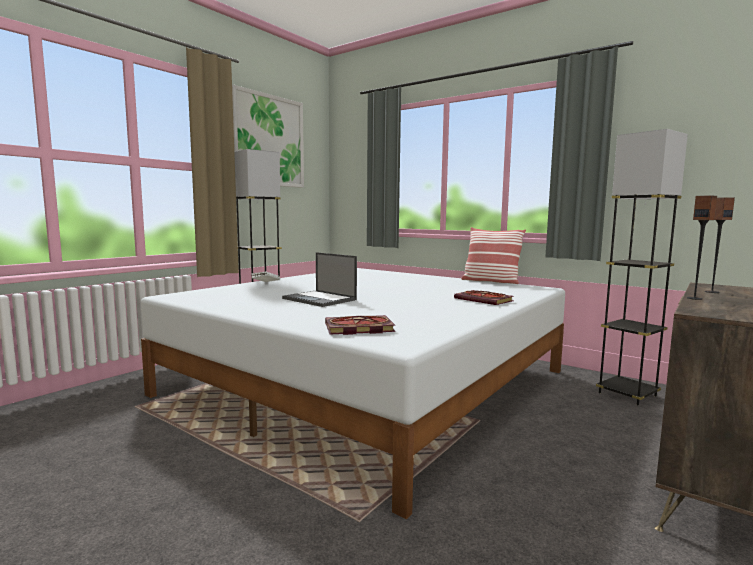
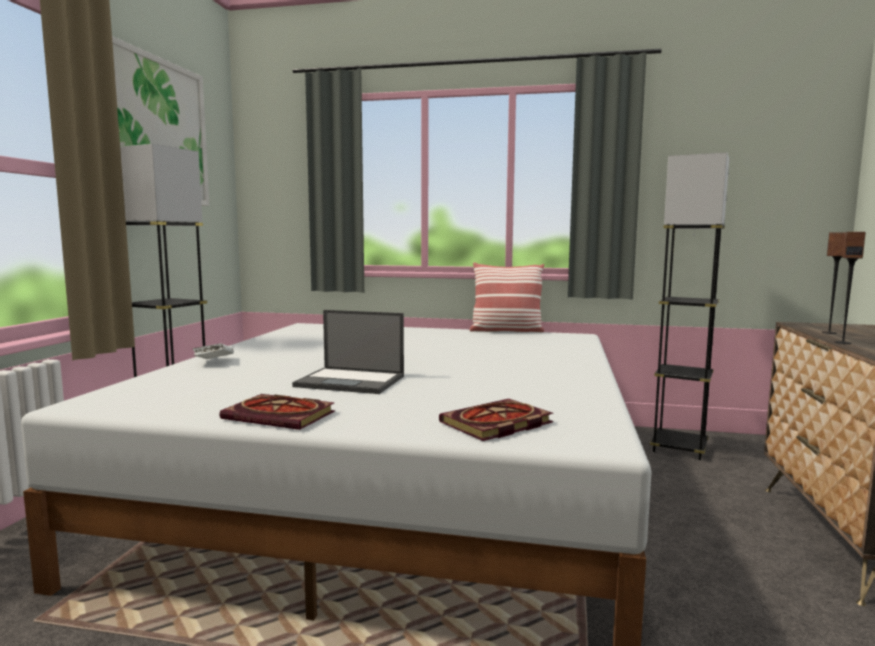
camera: 25 degrees left, 0 degrees up
(485, 300) = (554, 359): book -> book (282, 416)

